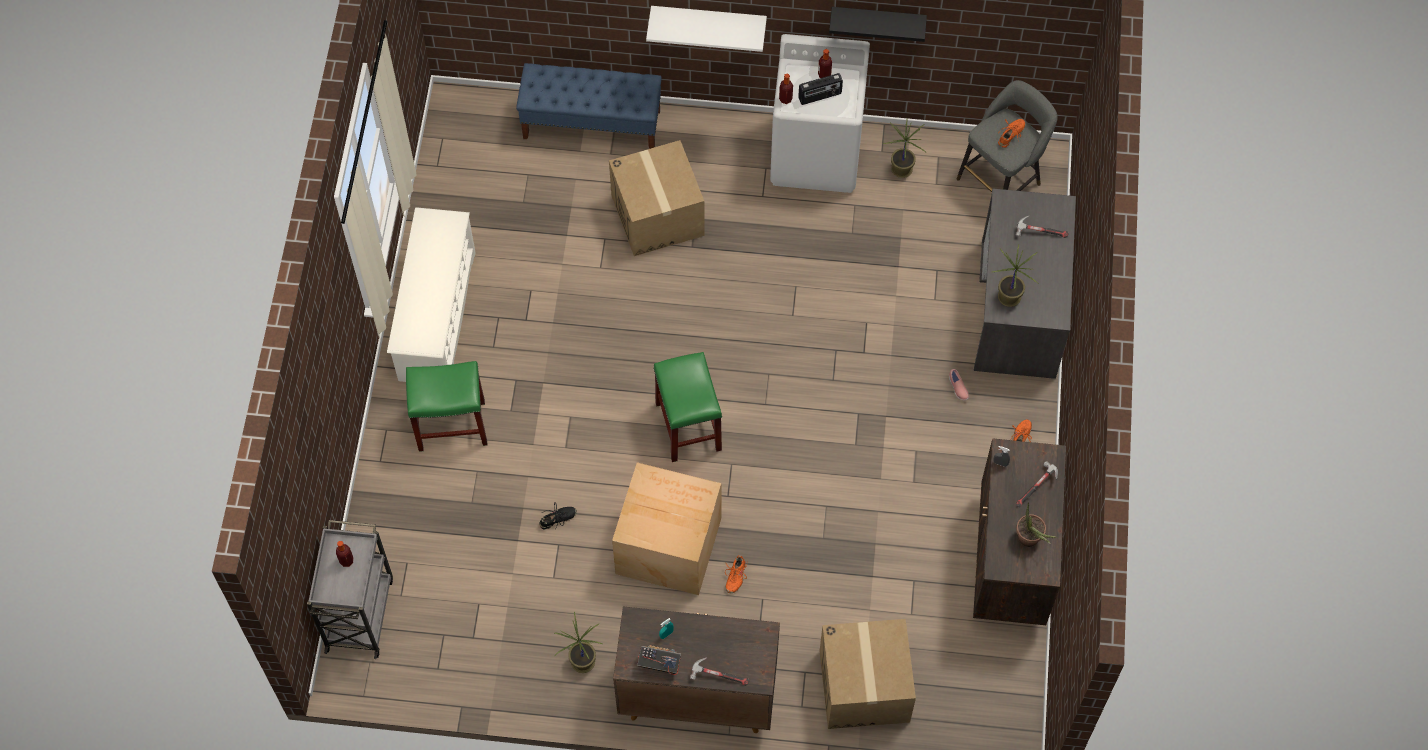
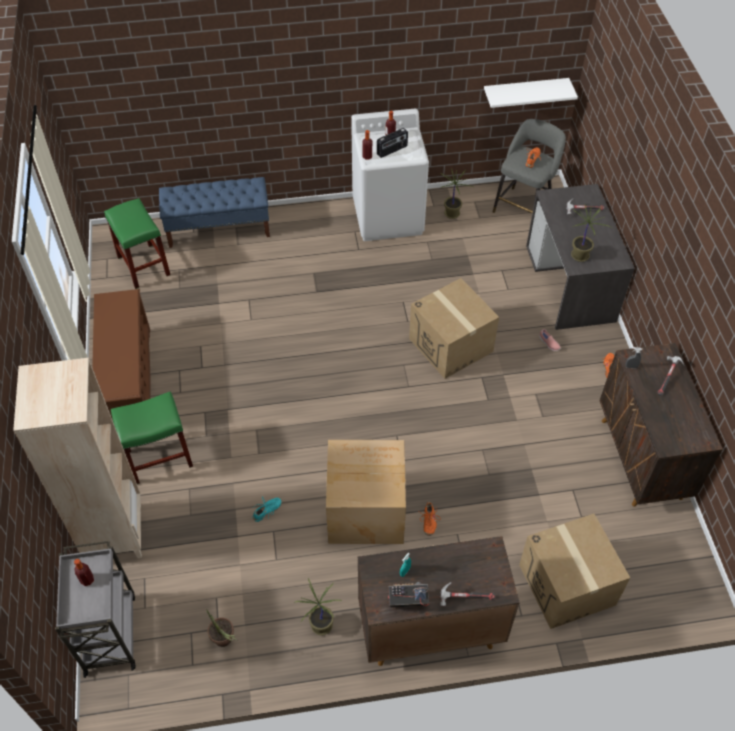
camera: 15 degrees left, 10 degrees down
(385, 504) = (115, 533): none -> beige bookcase
(437, 316) = (129, 380): white shoe rack -> brown shoe rack
(558, 519) = (267, 511): black shoe -> turquoise shoe
(658, 215) = (285, 276): cardboard box -> cardboard box (451, 345)
(687, 426) = (352, 415): green stool -> green stool (143, 265)
(708, 20) = (294, 114): white shelf -> white shelf (525, 92)
(878, 20) = (422, 86): black shelf -> none
(1030, 541) = (682, 420): potted plant -> potted plant (225, 641)

